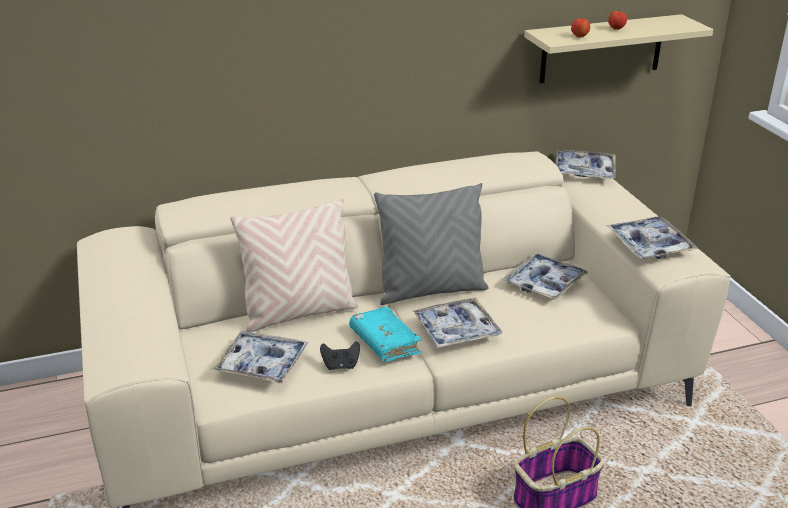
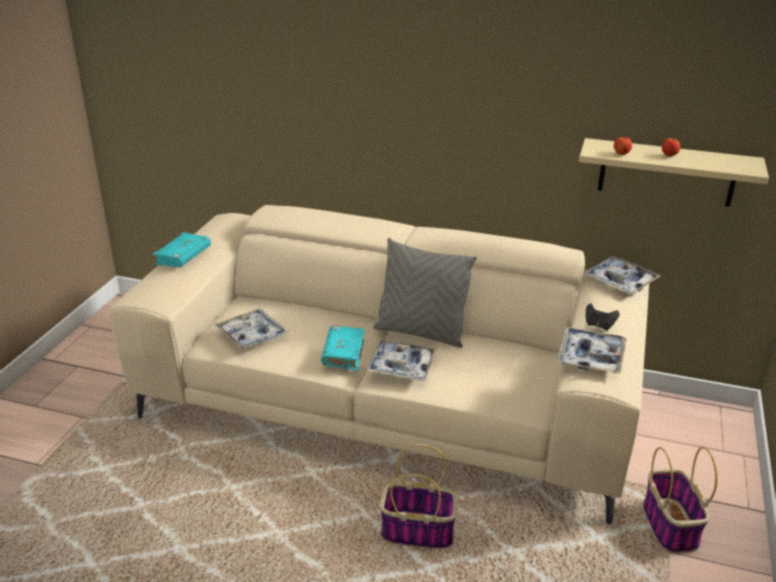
camera: 35 degrees right, 0 degrees up
(113, 301) = (183, 257): none -> turquoise book
(299, 313) = (314, 313): beige pillow -> none
(340, 365) = (298, 356): black game controller -> black game controller (599, 325)
(544, 283) = (511, 361): tray -> none
(731, 384) = (670, 526): none -> basket

